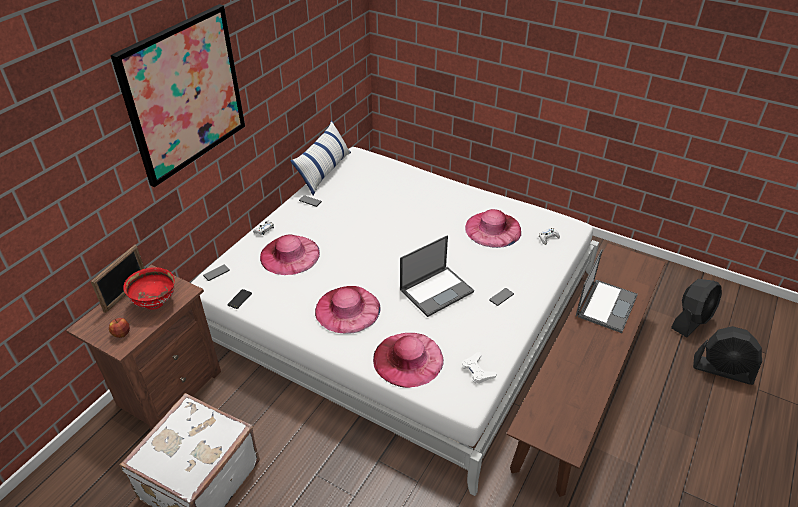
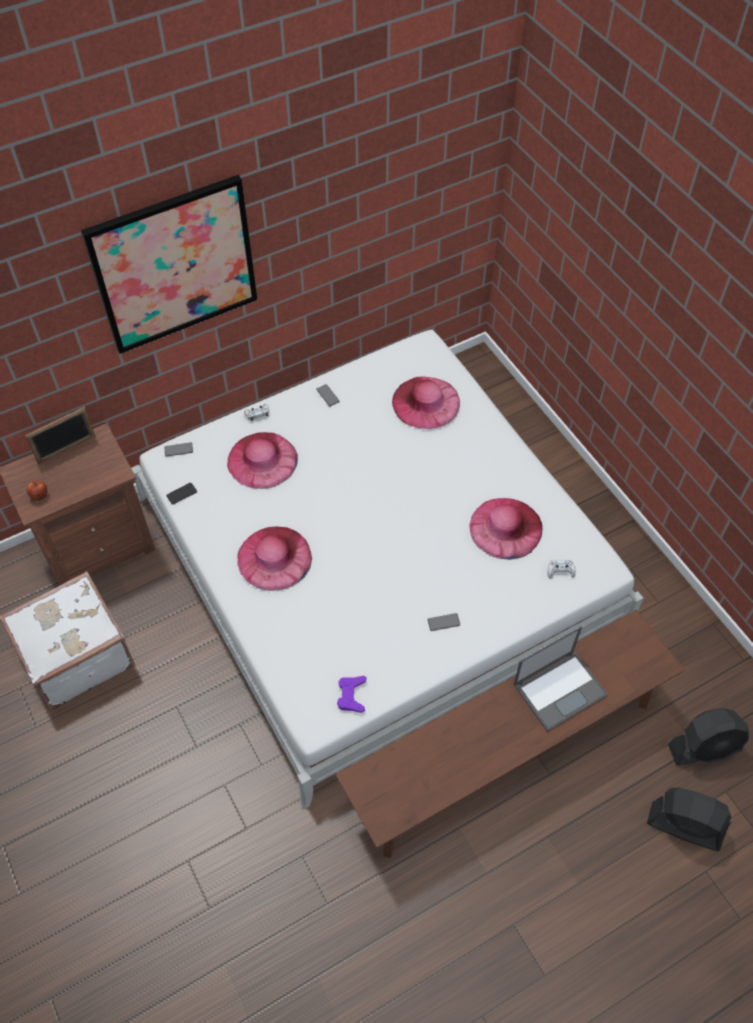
camera: 30 degrees right, 15 degrees up
(155, 302) = (86, 473): red bowl -> none
(324, 171) = (372, 357): pillow -> none
(408, 359) = (294, 646): pink hat -> pink hat (426, 402)
(437, 290) = (380, 580): laptop -> none
(477, 370) = (351, 695): white game controller -> purple game controller
(723, 370) = (684, 826): black fan -> black fan turned 150 degrees clockwise

